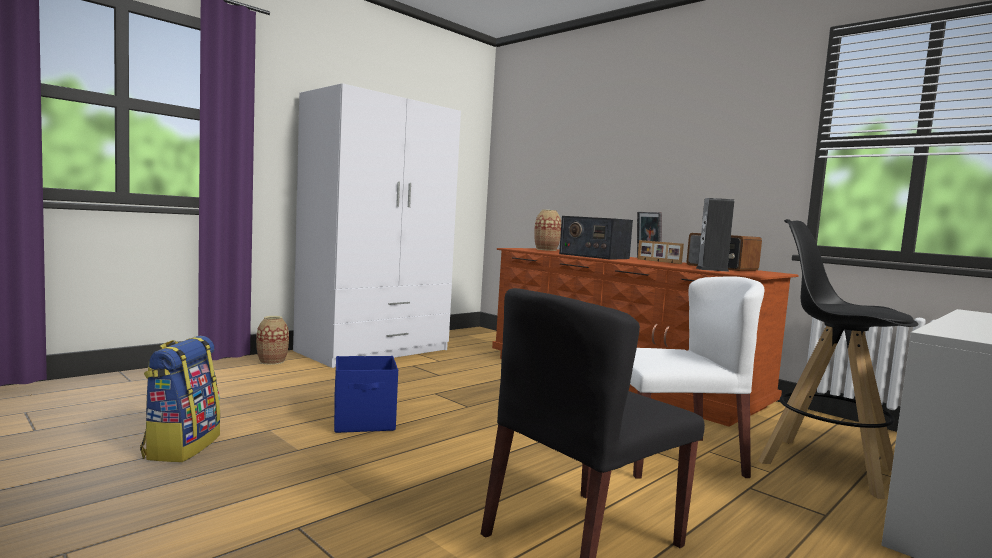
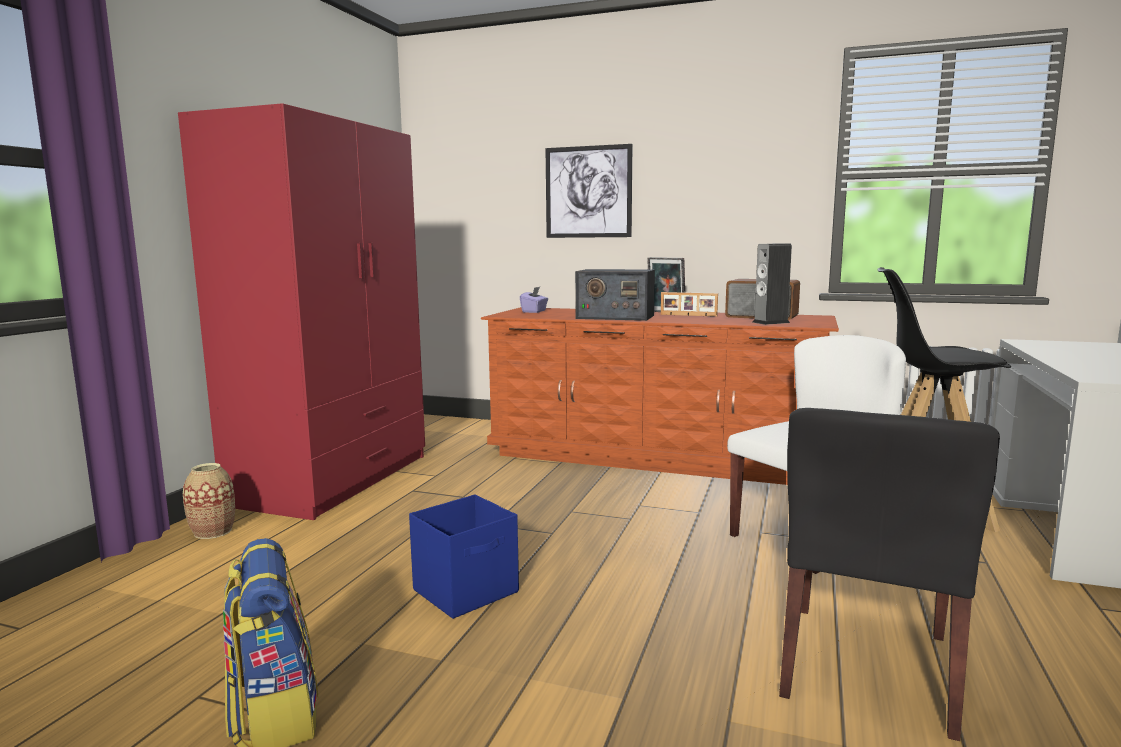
camera: 25 degrees left, 5 degrees up
(374, 350) = (334, 479): white wardrobe -> red wardrobe
(546, 249) = (534, 311): vase -> purple tissue box
(609, 159) = (588, 192): none -> picture

